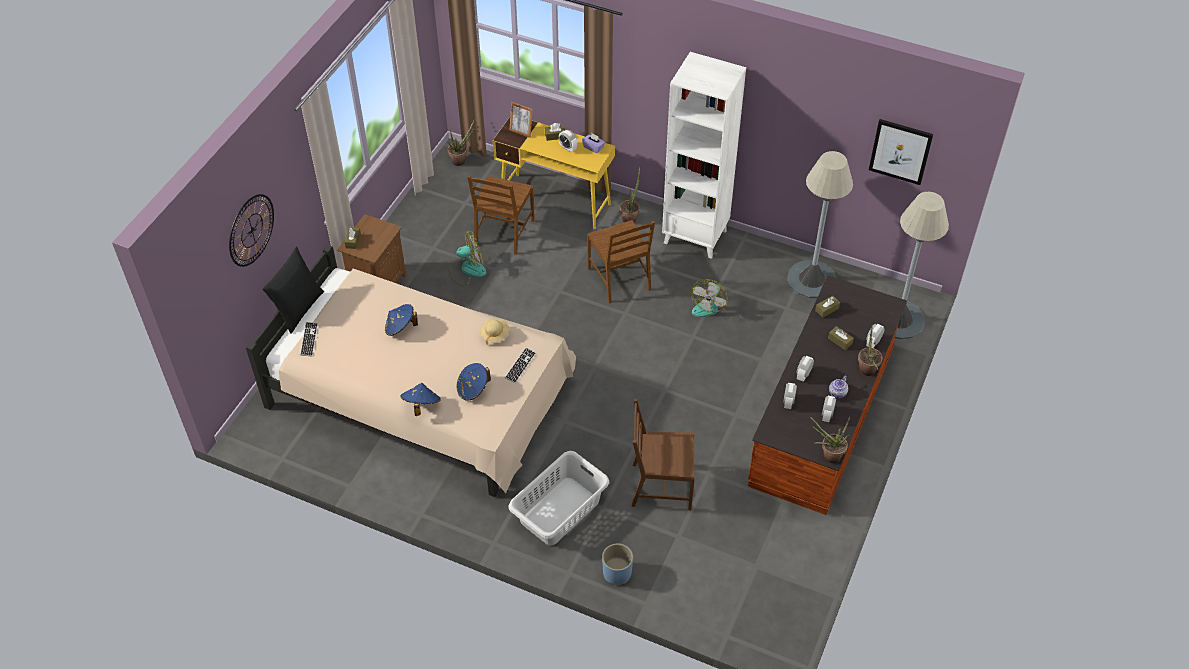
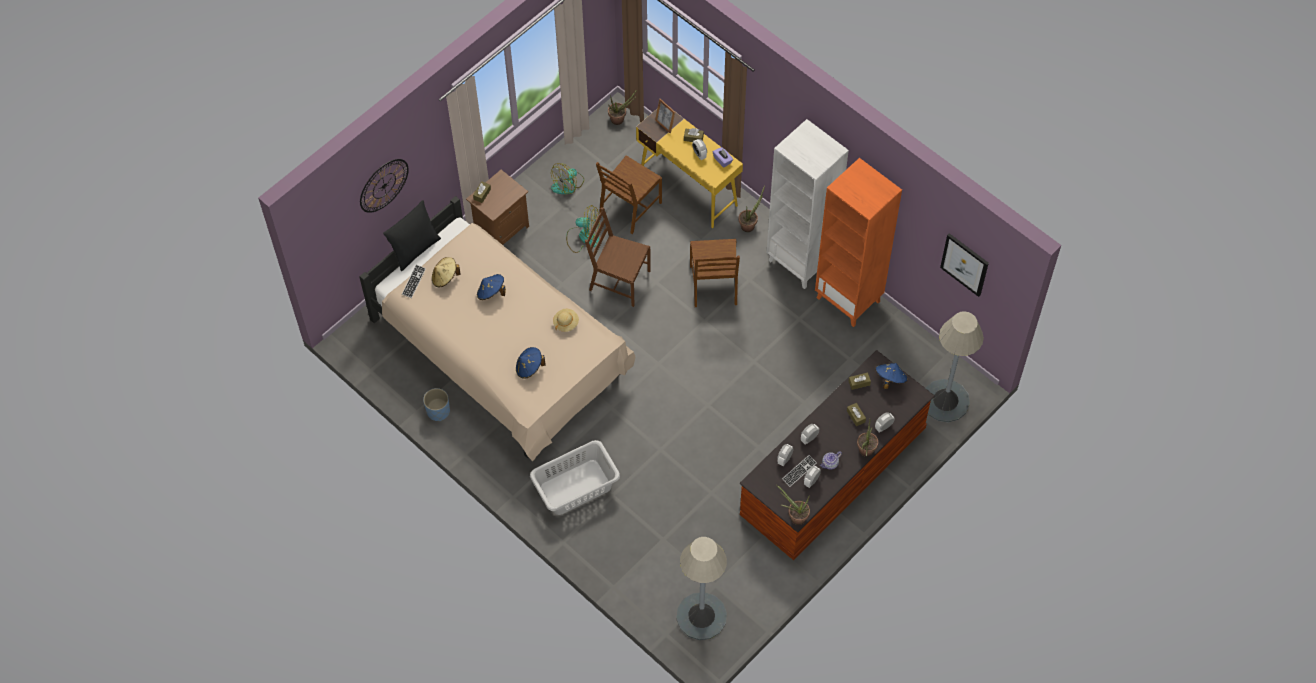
camera: 20 degrees right, 10 degrees up
(343, 326) = (445, 277): none -> beige hat
(421, 405) = (483, 370): blue hat -> blue hat (890, 379)
(520, 366) = (576, 358): keyboard -> keyboard (799, 471)
(617, 573) = (600, 554): blue planter -> blue planter (438, 411)
(661, 486) = (667, 491): brown chair -> brown chair (619, 281)
(707, 305) = (780, 335): fan -> fan (568, 184)
(759, 256) = (849, 299): none -> orange bookcase
(811, 280) = (886, 337): grey floor lamp -> grey floor lamp (701, 616)

